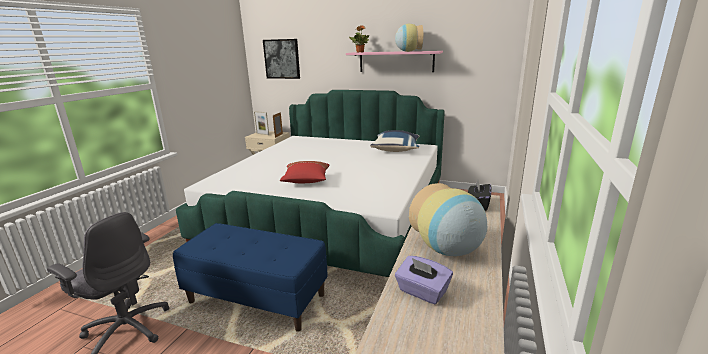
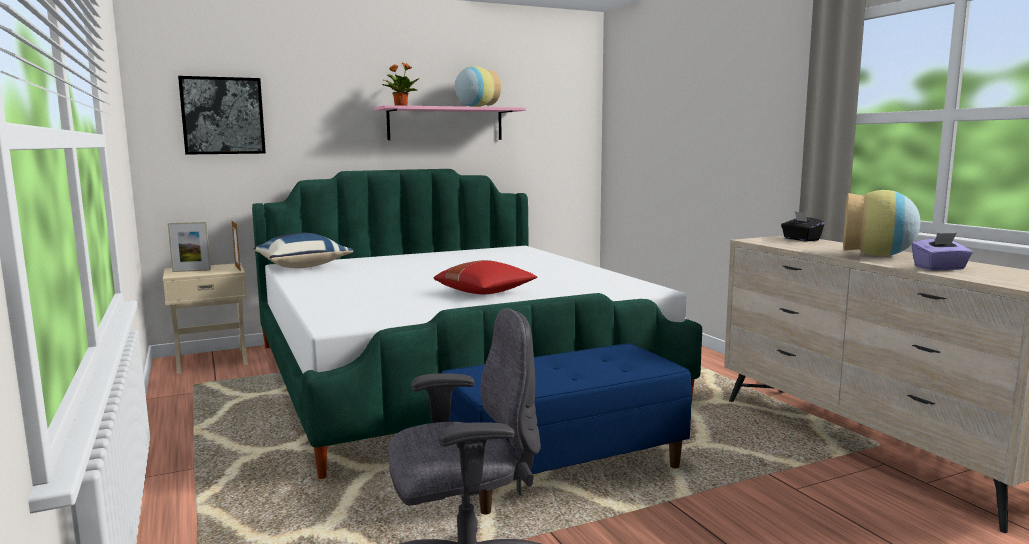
camera: 45 degrees left, 10 degrees down
(396, 150) = (494, 254): blue pillow -> blue pillow (303, 266)

